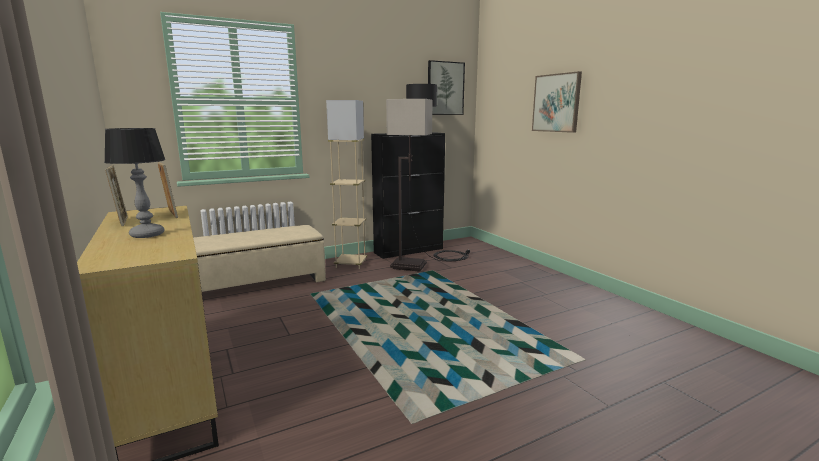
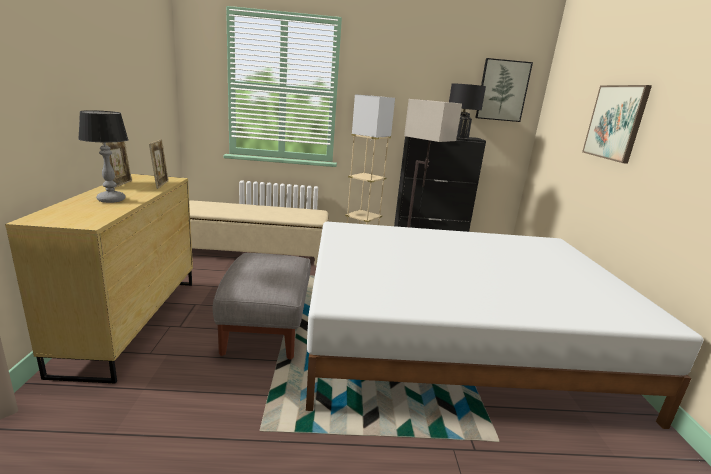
camera: 25 degrees right, 5 degrees up
(327, 346) = (266, 329): none -> grey ottoman
(493, 305) = (456, 340): none -> white bed

